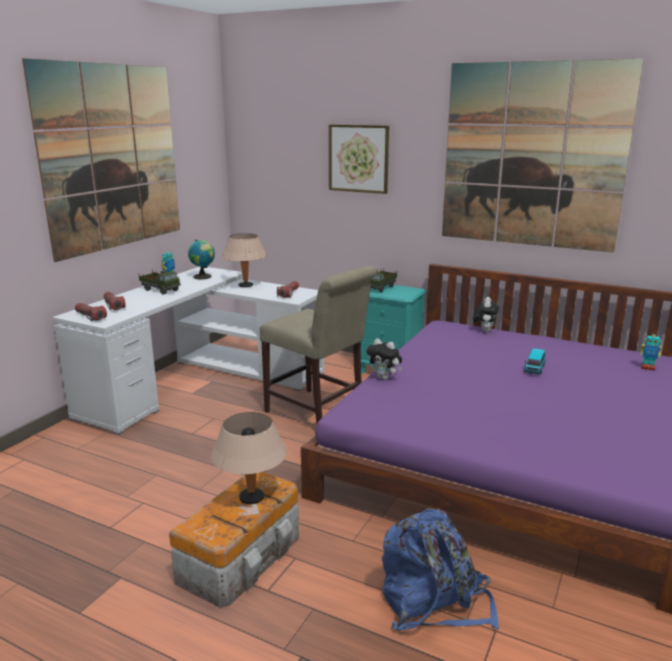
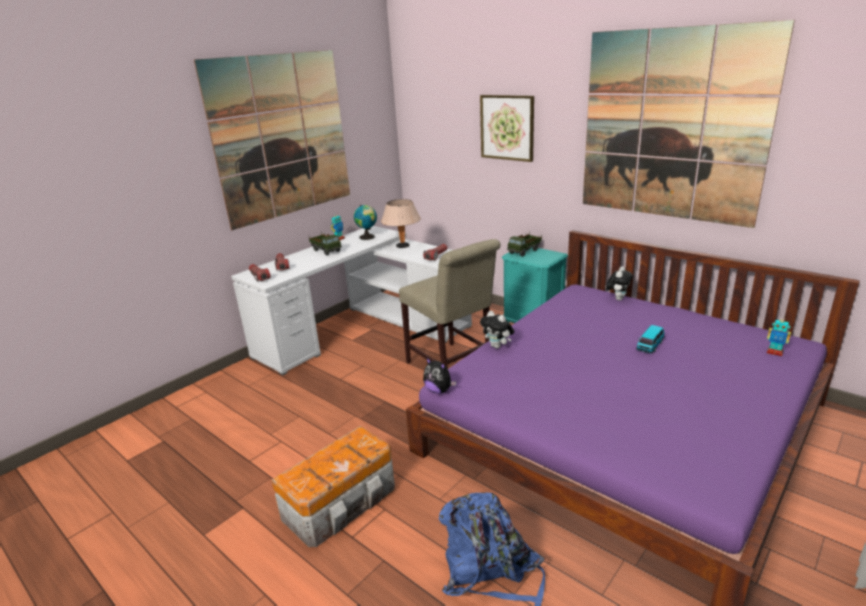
camera: 15 degrees right, 5 degrees up
(251, 498) = (346, 455): beige table lamp -> none
(340, 422) = (439, 390): none -> plush toy

